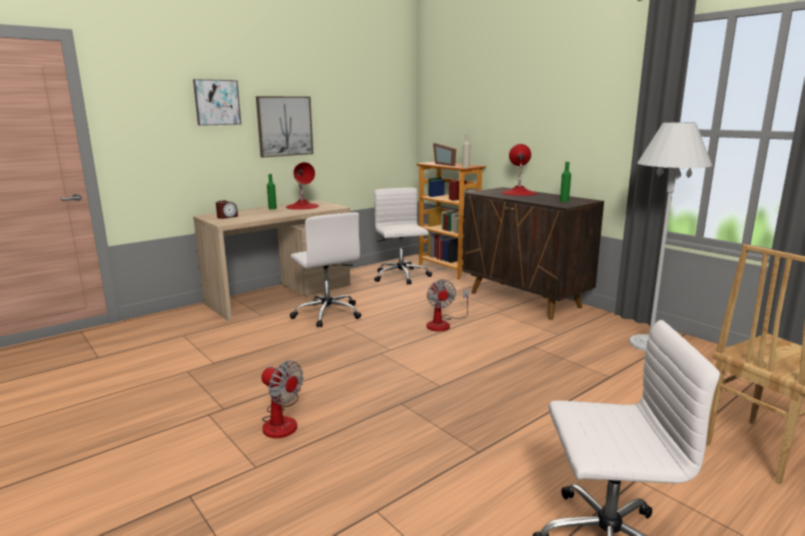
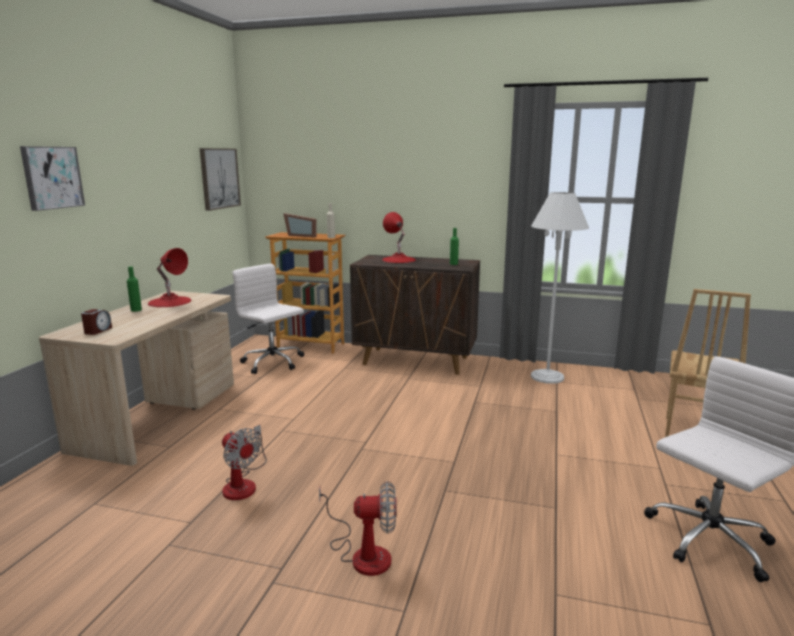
camera: 35 degrees left, 0 degrees up
(284, 126) = (128, 204): picture -> picture (219, 178)
(327, 314) = (248, 423): white office chair -> none
(443, 324) = (378, 401): fan -> fan (243, 483)

